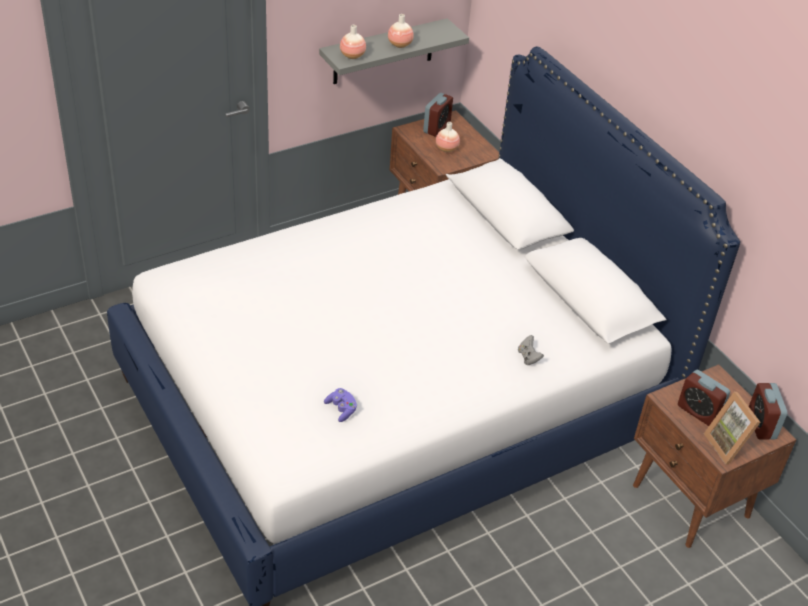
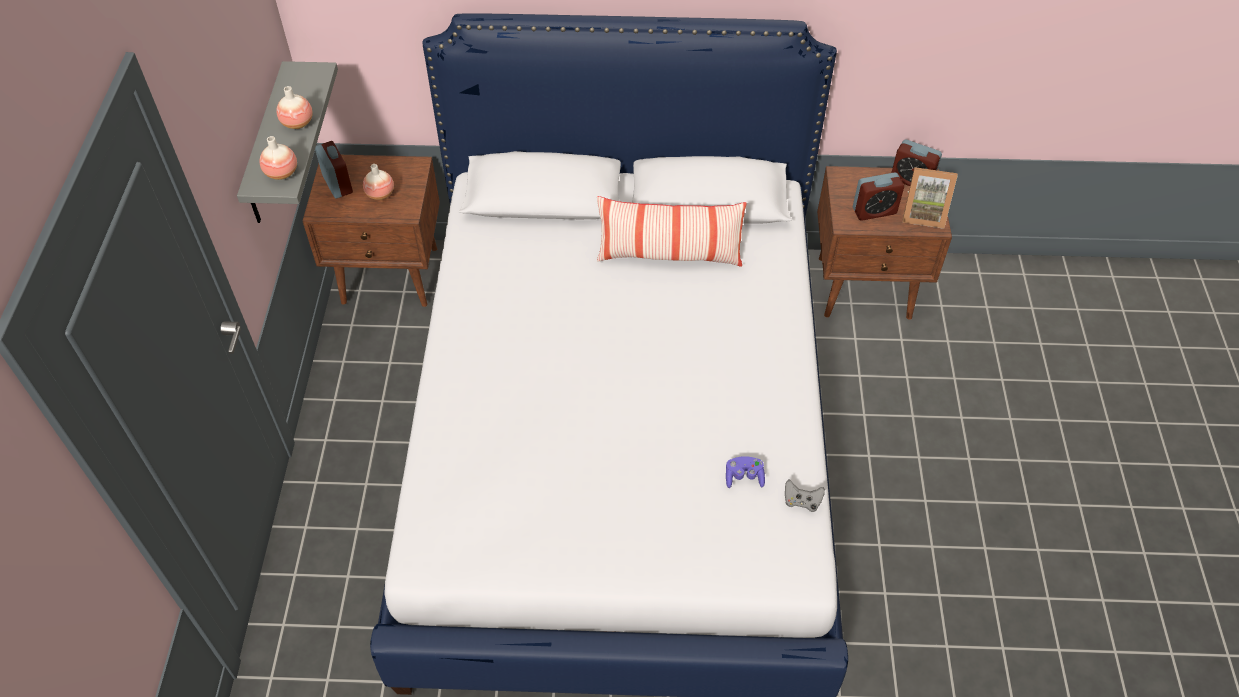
camera: 55 degrees left, 10 degrees up
(514, 296) = (669, 255): none -> pillow
(528, 357) = (760, 289): grey game controller -> grey game controller (801, 502)

